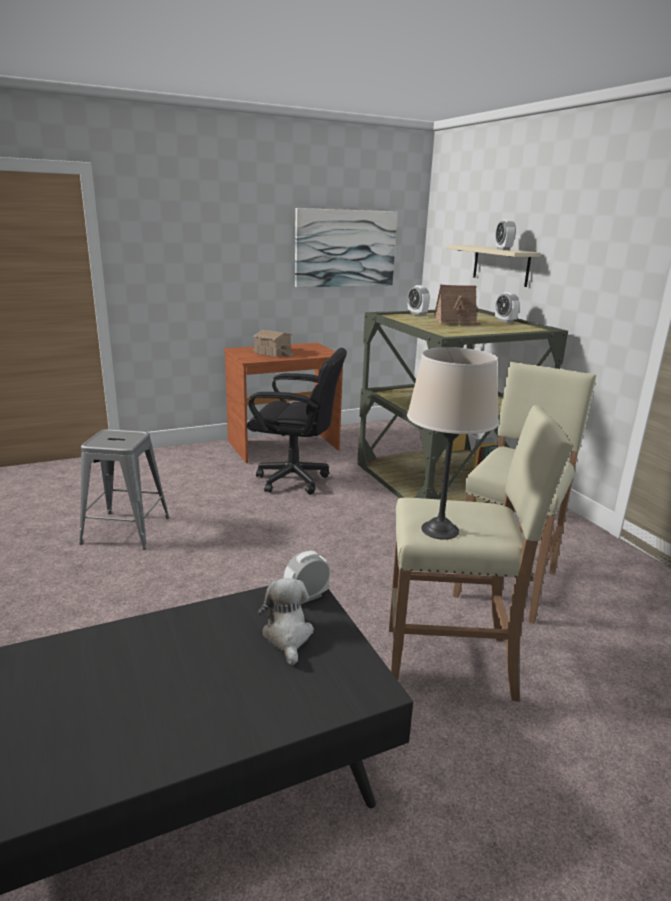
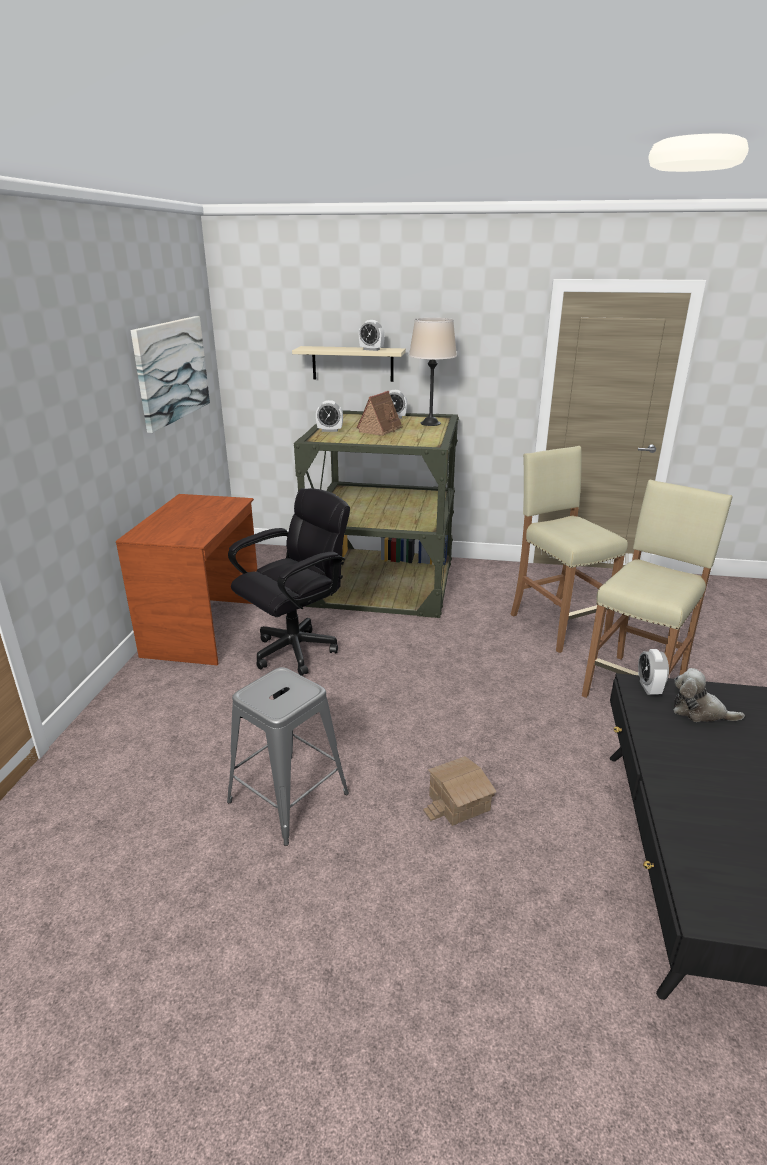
camera: 55 degrees left, 5 degrees up
(273, 352) = (185, 522): toy house -> toy house (458, 802)
(440, 530) = (670, 590): beige table lamp -> beige table lamp (430, 423)

